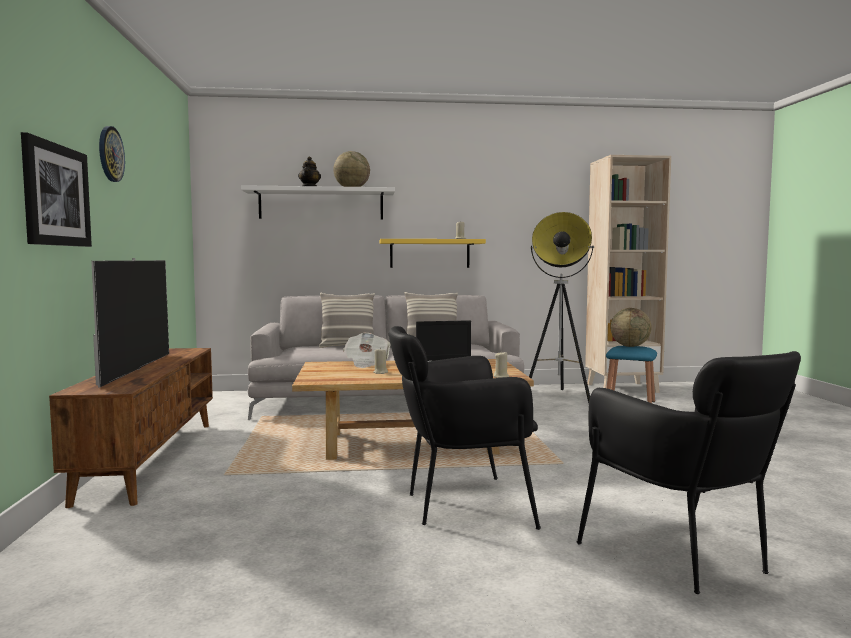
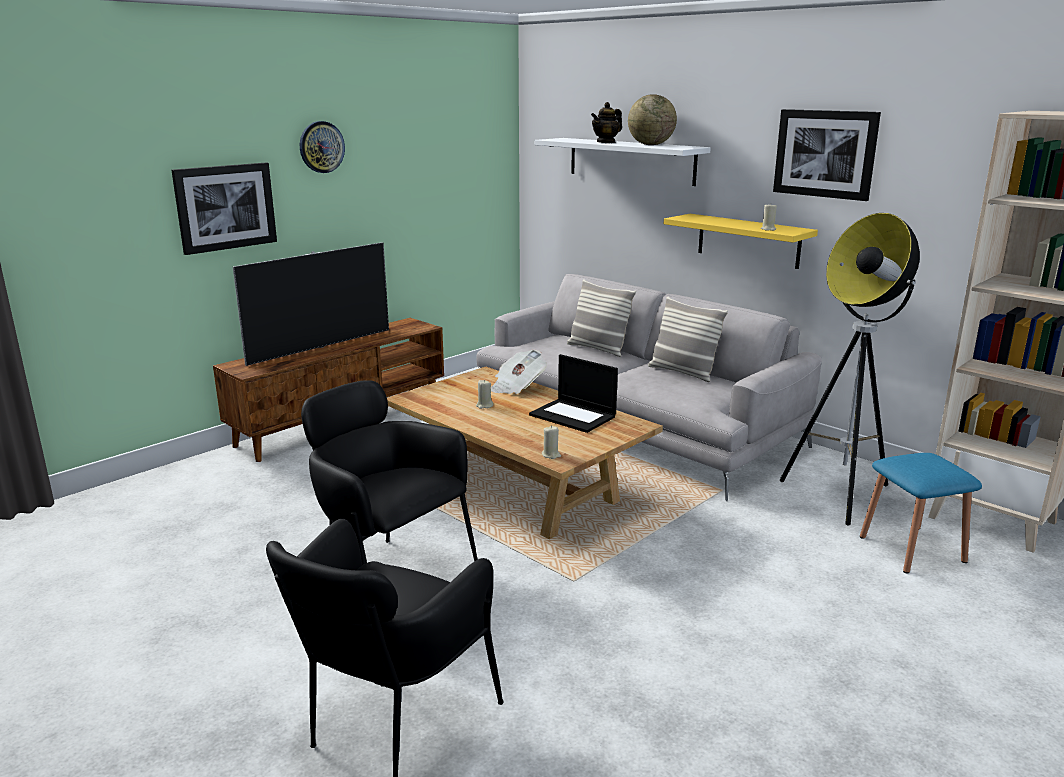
camera: 50 degrees right, 15 degrees up
(478, 191) = (825, 154): none -> picture
(630, 346) = (926, 461): globe -> none

